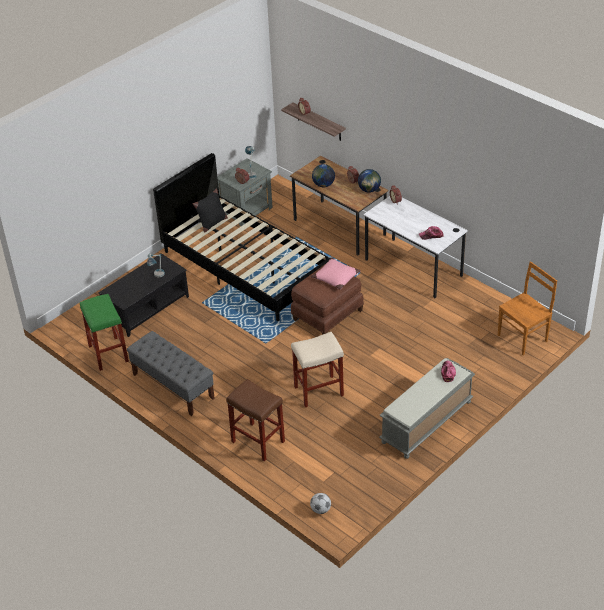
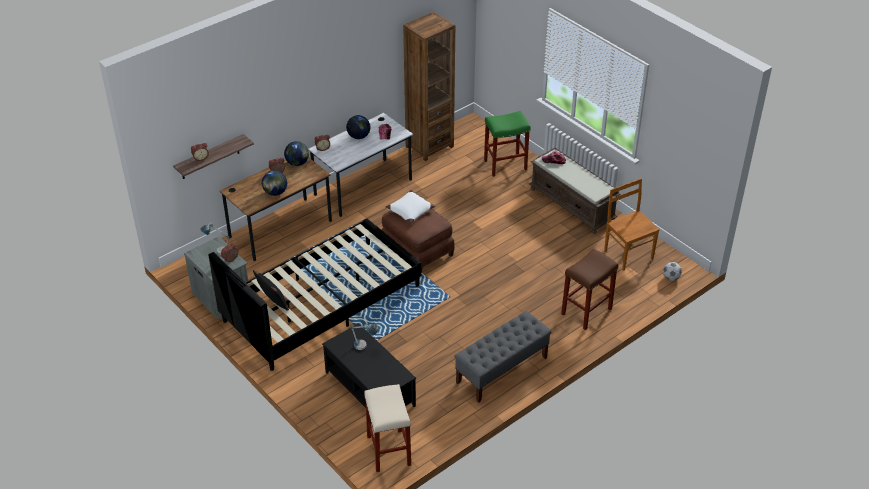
camera: 85 degrees left, 0 degrees up
(109, 354) = (440, 423): green stool -> green stool (505, 165)
(318, 391) = (525, 266): beige stool -> beige stool (389, 451)
(335, 278) = (410, 211): pink pillow -> white pillow
(421, 220) = (358, 136): none -> globe
(426, 422) = (572, 205): grey bench -> brown bench
(495, 304) = (429, 146): none -> brown bookcase
(523, 337) = (477, 138): brown chair -> brown chair (627, 254)

